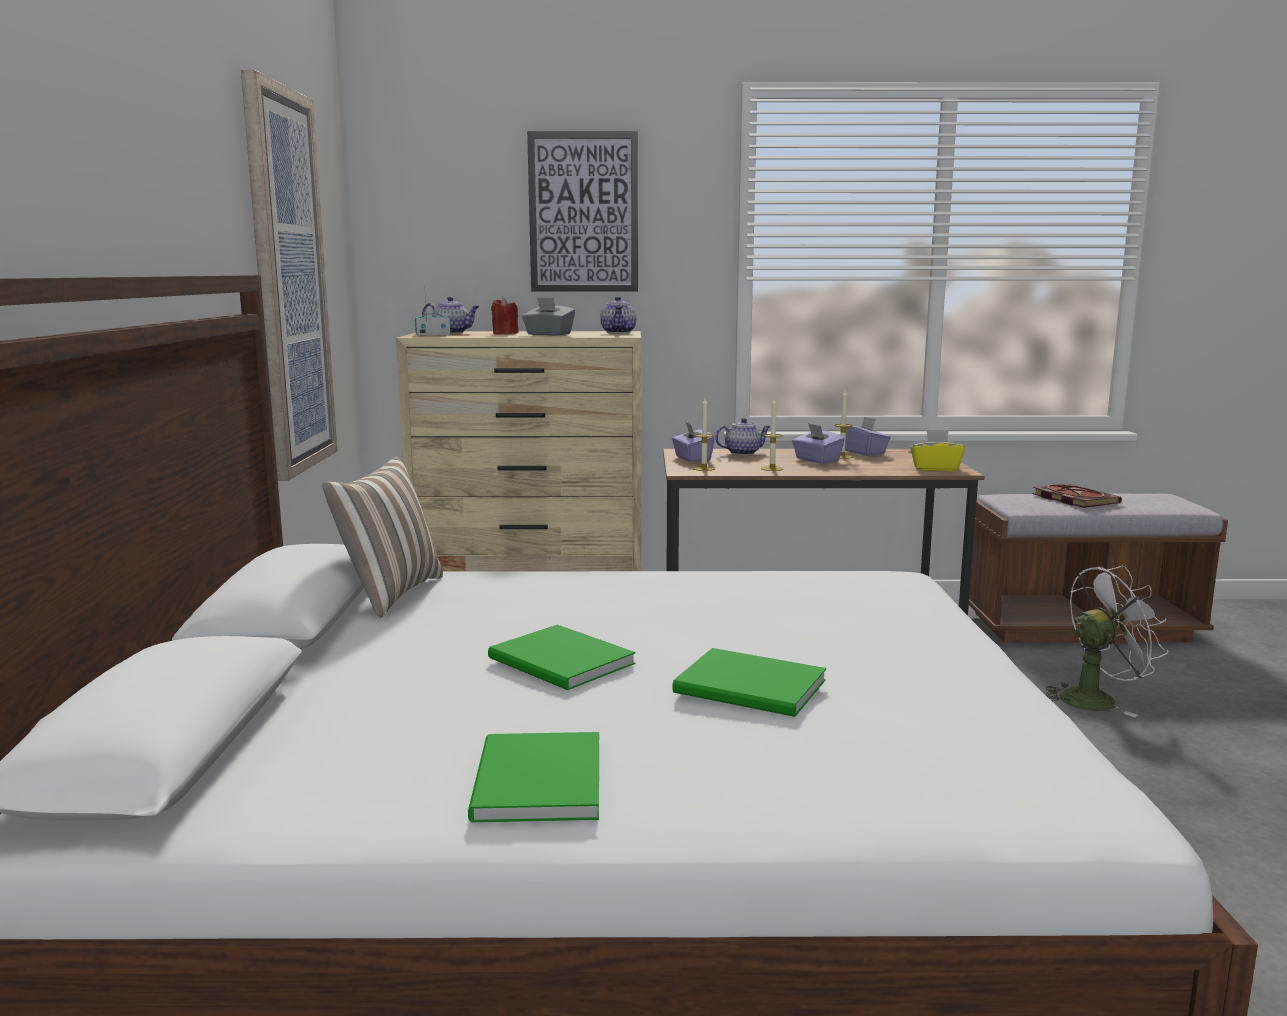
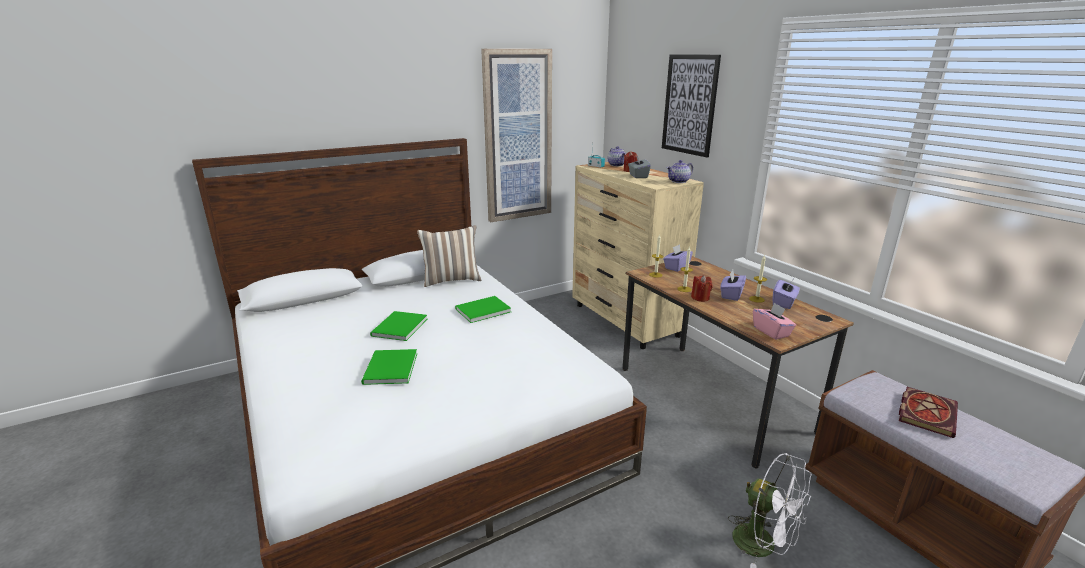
camera: 60 degrees right, 10 degrees up
(534, 783) = (292, 353): green book -> green book (481, 310)
(743, 453) = (716, 274): teapot -> none
(809, 469) = (700, 298): none -> red candle
(935, 468) = (771, 332): yellow tissue box -> pink tissue box

